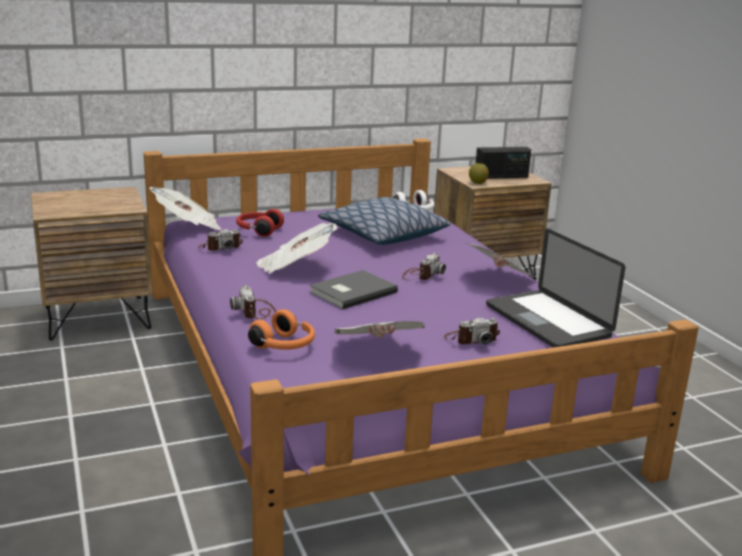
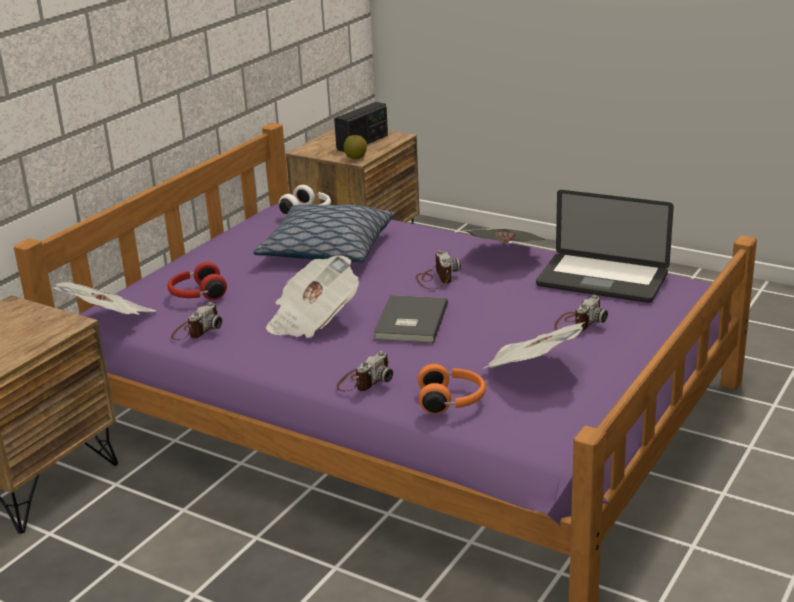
camera: 35 degrees left, 5 degrees up
(256, 311) = (364, 381): camera -> camera turned 90 degrees counterclockwise

